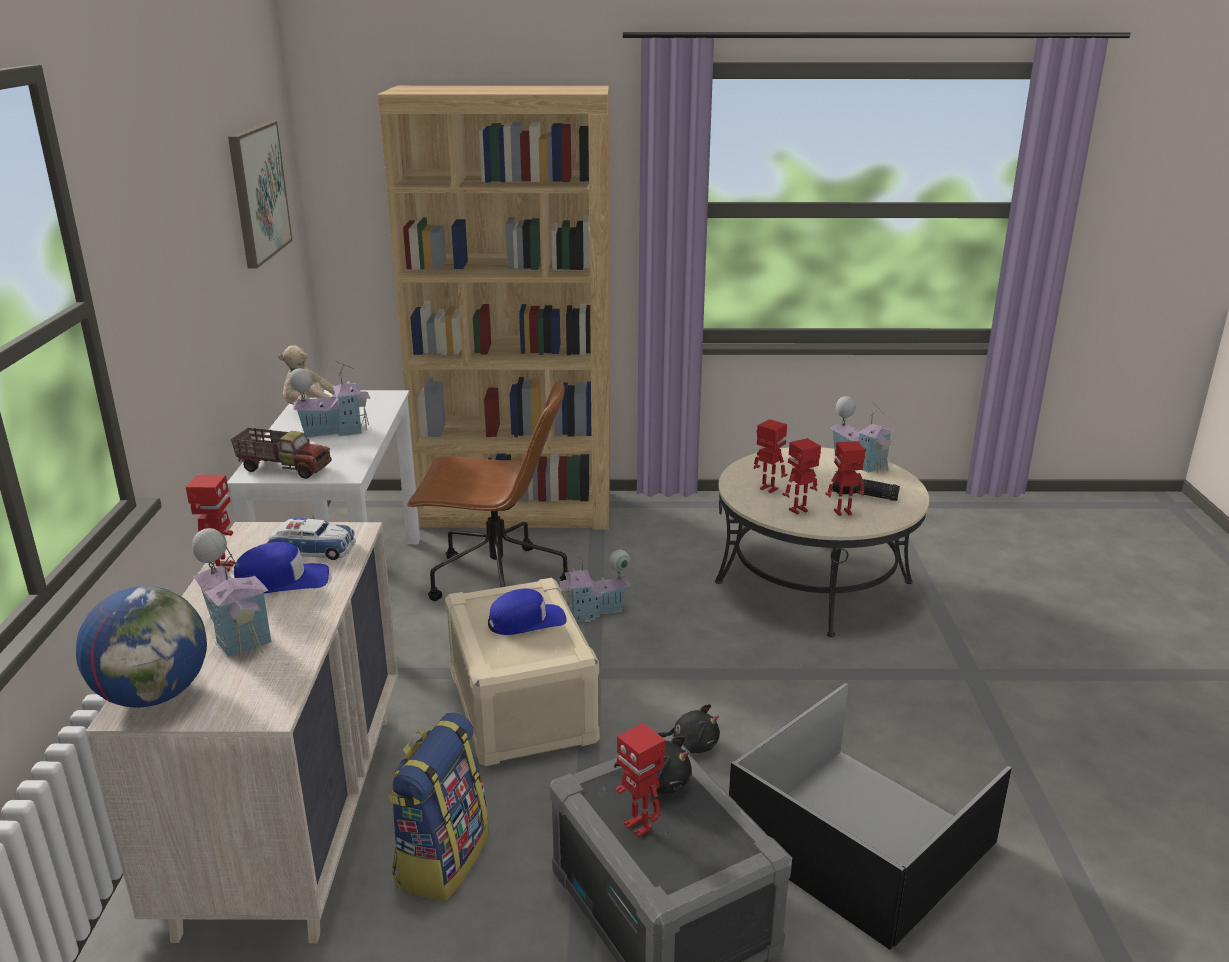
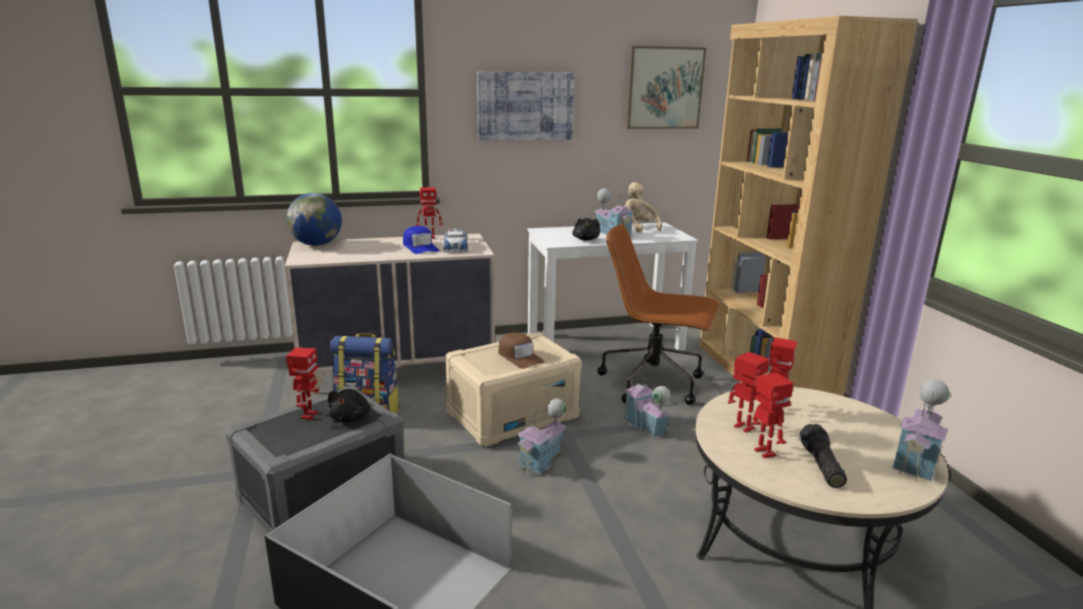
camera: 75 degrees right, 5 degrees down
(177, 277) = (525, 106): none -> picture
(237, 633) = (368, 248): toy house -> toy house (542, 460)
(284, 468) = (553, 233): toy truck -> none
(495, 581) = (654, 383): brown office chair -> brown office chair turned 120 degrees clockwise
(527, 621) = (519, 357): blue cap -> brown cap
(639, 826) = (308, 415): toy robot -> toy robot turned 150 degrees clockwise
(691, 745) = (495, 488): black plush toy -> black plush toy (586, 239)

